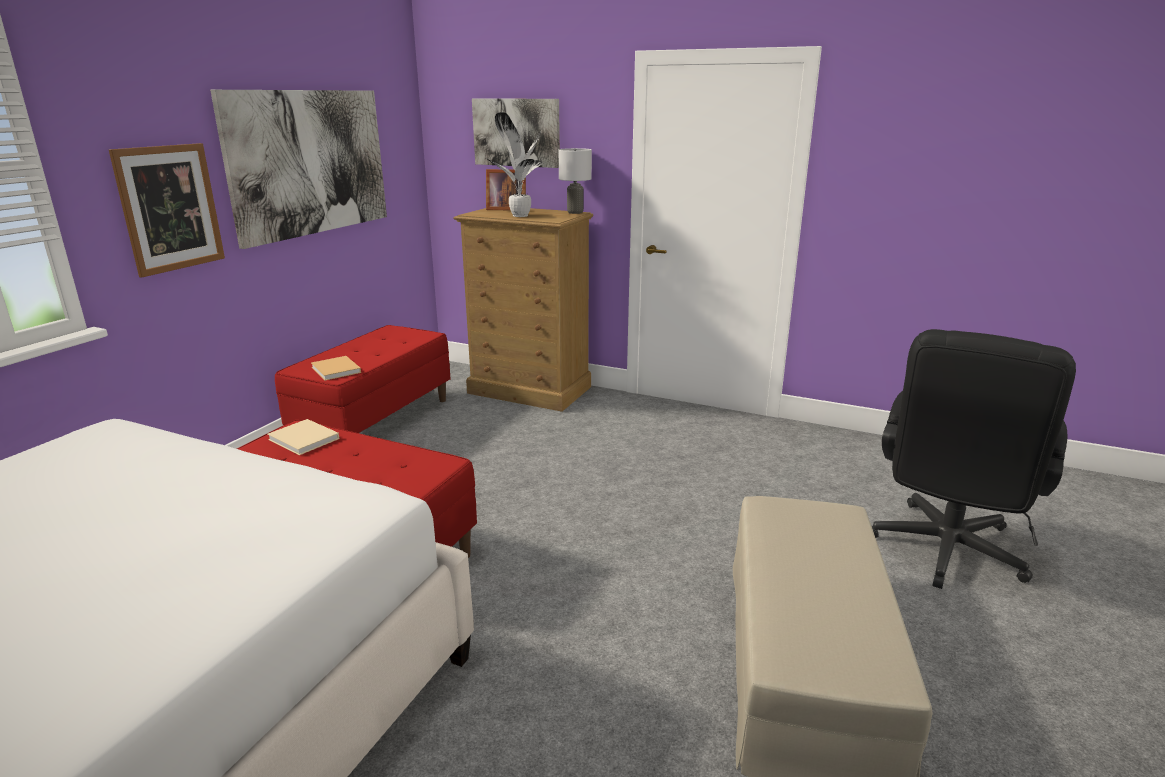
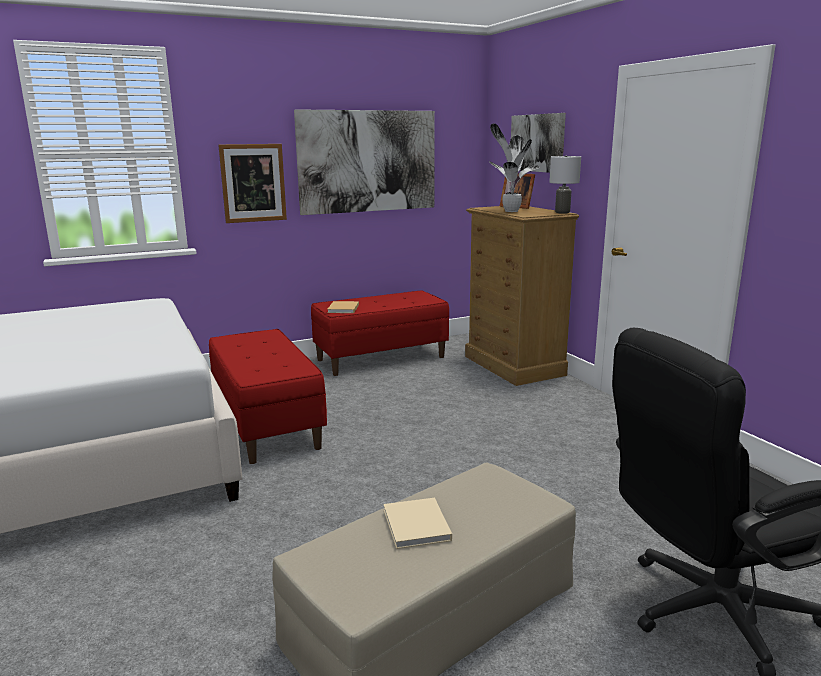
camera: 40 degrees right, 5 degrees down
(305, 439) = (262, 339): beige book -> beige book (417, 526)

